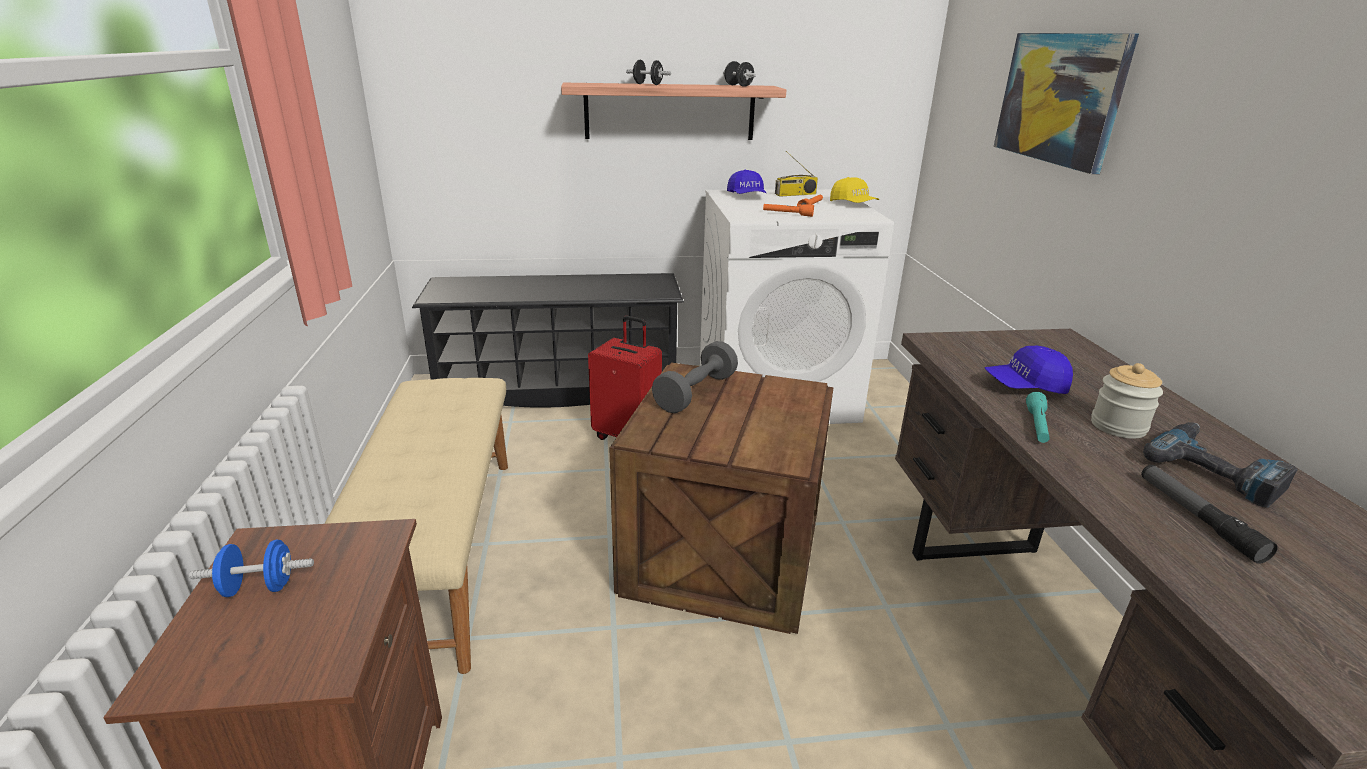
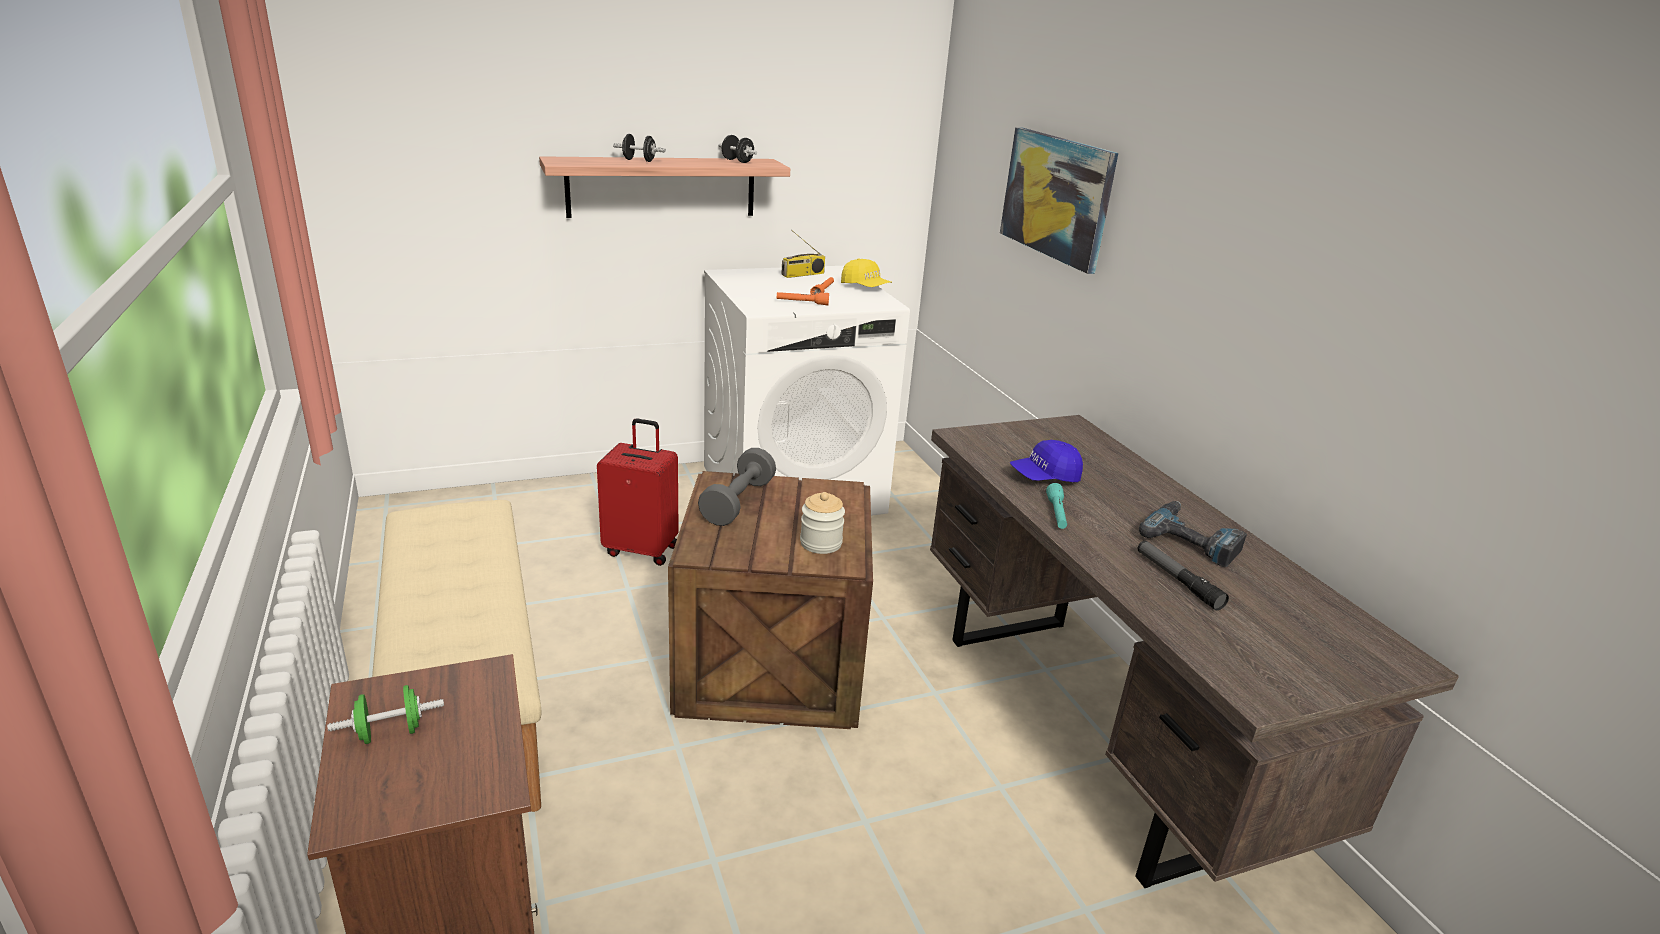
camera: 15 degrees left, 0 degrees up
(259, 587) = (390, 732): blue dumbbell -> green dumbbell
(559, 390) = (548, 503): black shoe rack -> none
(747, 196) = (752, 279): blue cap -> none
(1118, 426) = (1120, 508): jar -> jar (821, 543)

